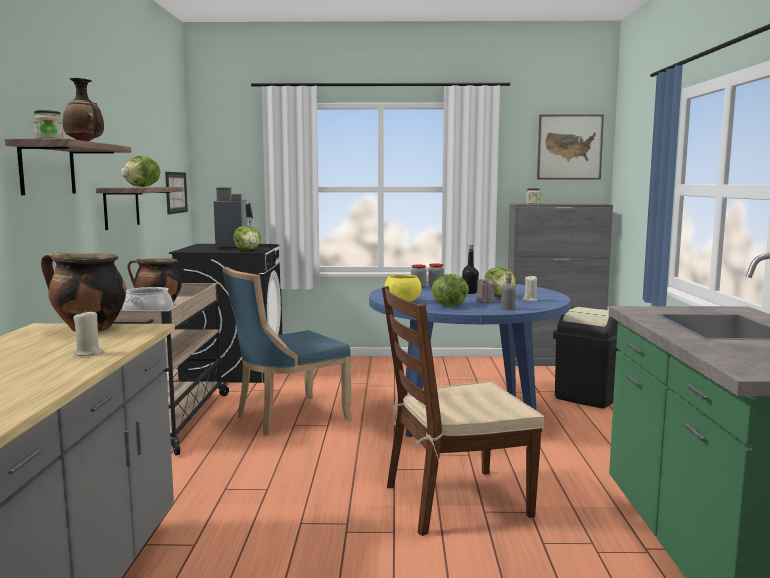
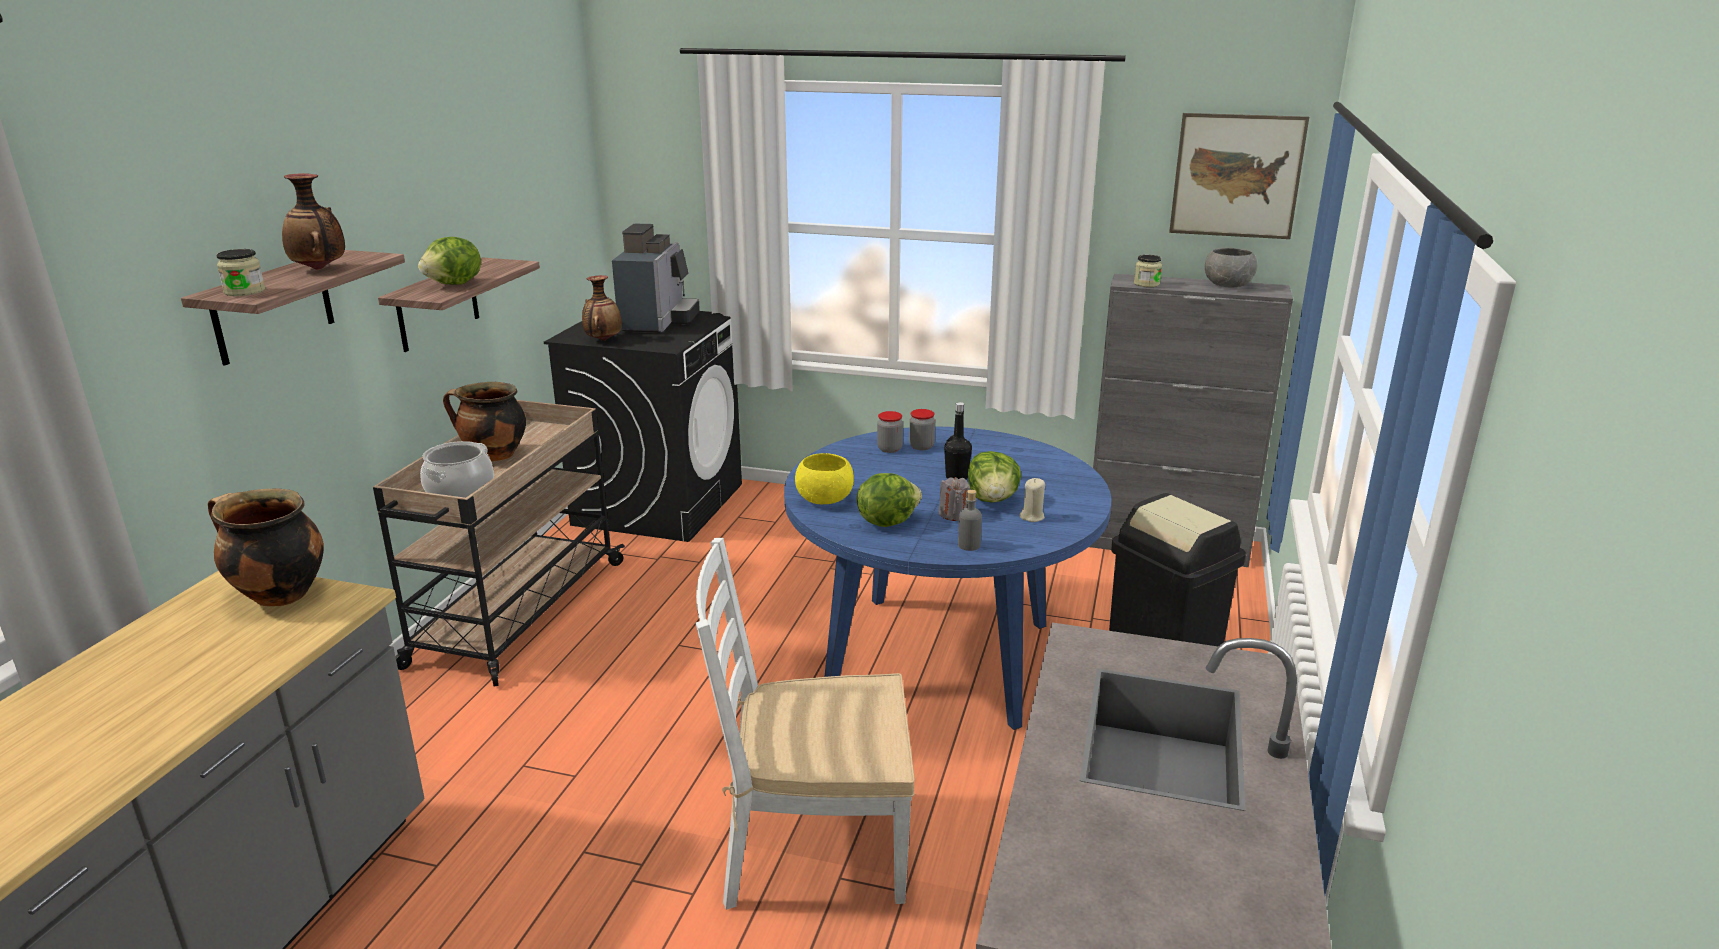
camera: 15 degrees right, 15 degrees up
(89, 353) = (228, 674): beige candle -> none
(175, 192) = (564, 236): picture -> none
(208, 251) = (603, 340): none -> vase
(248, 250) = (660, 344): lettuce -> none
(287, 417) = (678, 627): blue chair -> none
(455, 501) = (812, 848): brown chair -> white chair
(574, 203) = (1228, 285): none -> grey bowl

